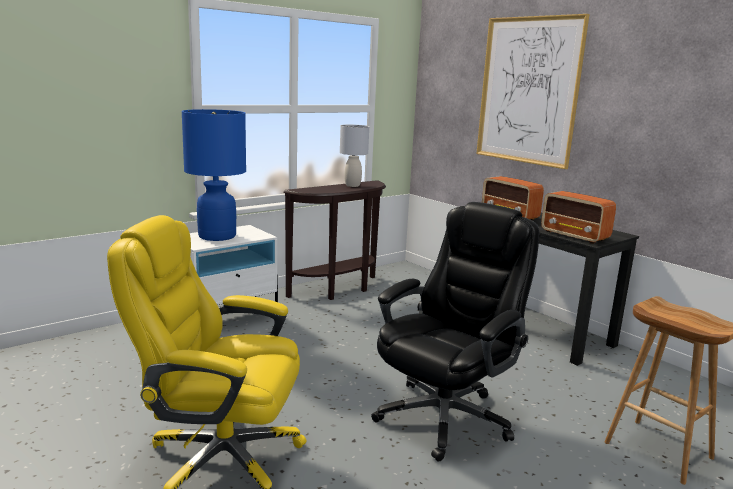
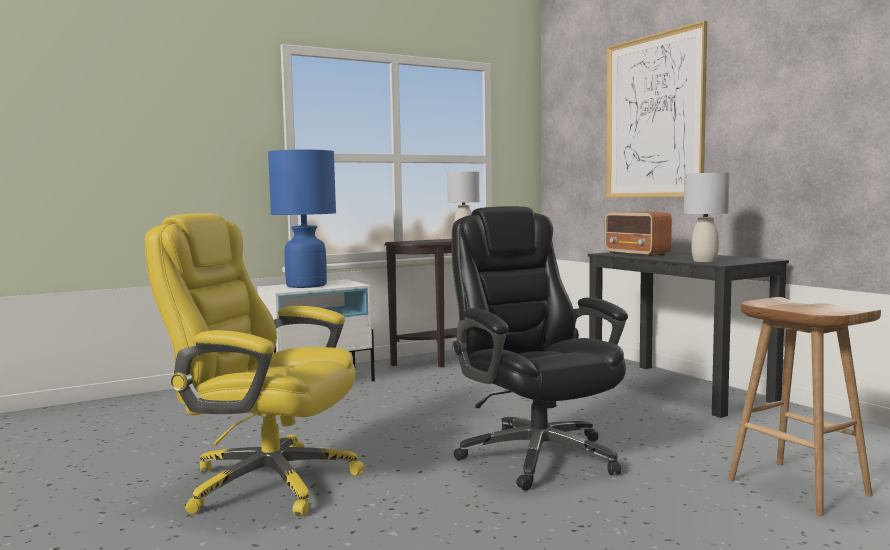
camera: 10 degrees right, 10 degrees down
(445, 416) = (536, 455): black office chair -> black office chair turned 75 degrees counterclockwise
(575, 236) = (705, 261): radio -> grey table lamp

